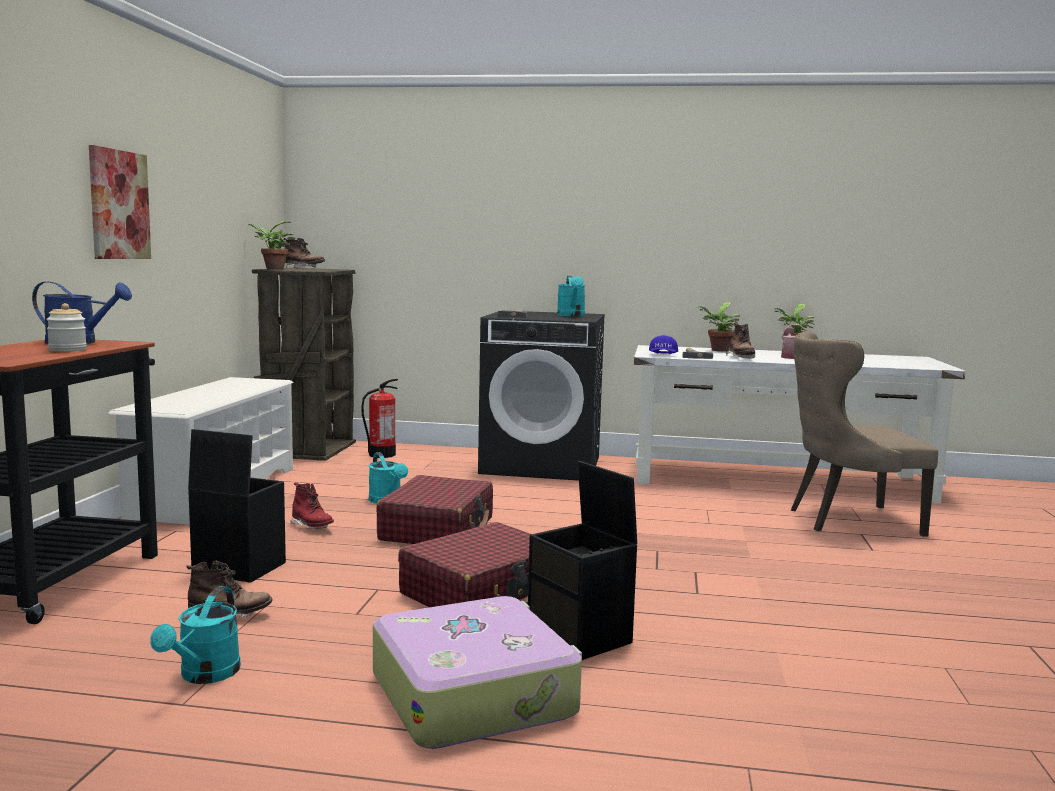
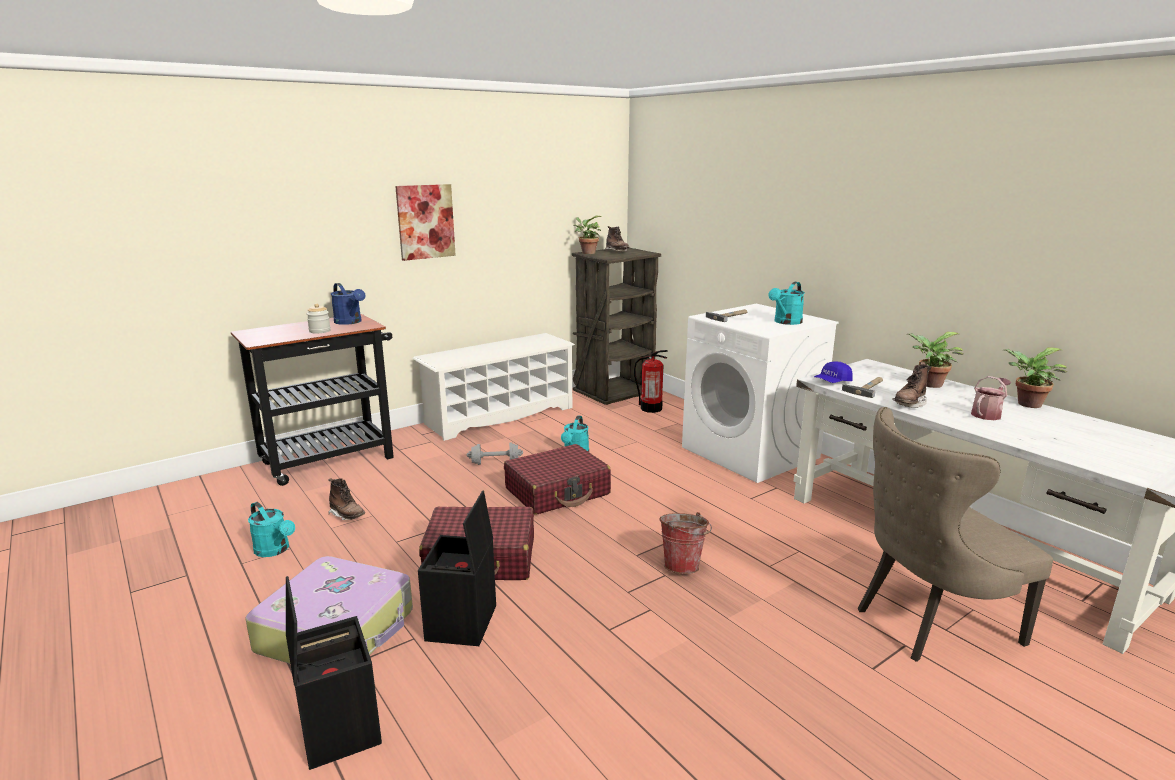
camera: 45 degrees right, 10 degrees up
(204, 675) = (275, 550): turquoise watering can -> turquoise watering can turned 105 degrees counterclockwise
(237, 568) = (408, 481): black storage box -> black storage box (337, 728)
(312, 527) = (495, 463): red boot -> grey dumbbell
(542, 465) = (751, 453): black washing machine -> white washing machine
(656, 541) = (683, 565): none -> bucket
(848, 520) = (929, 623): beige chair -> beige chair turned 60 degrees counterclockwise

